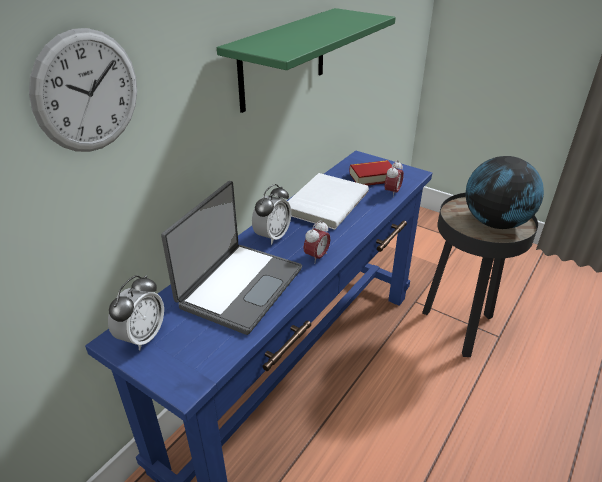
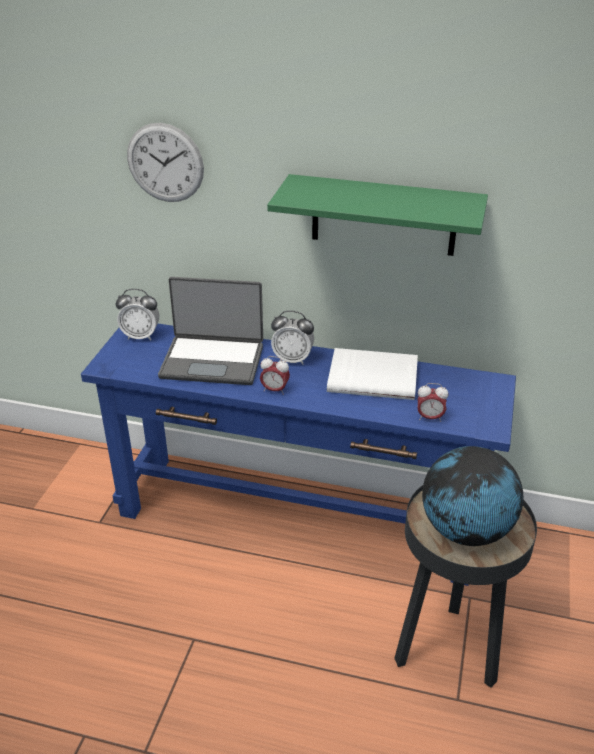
camera: 70 degrees right, 0 degrees up
(372, 177) = (454, 398): book -> none

